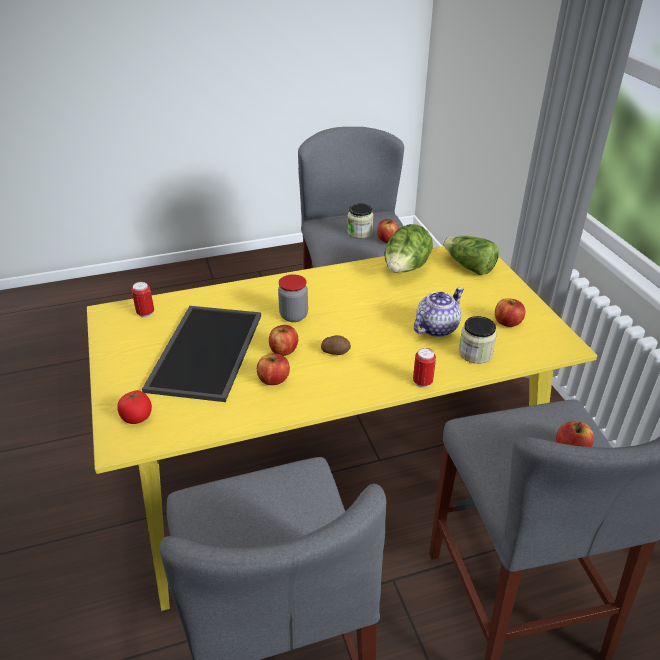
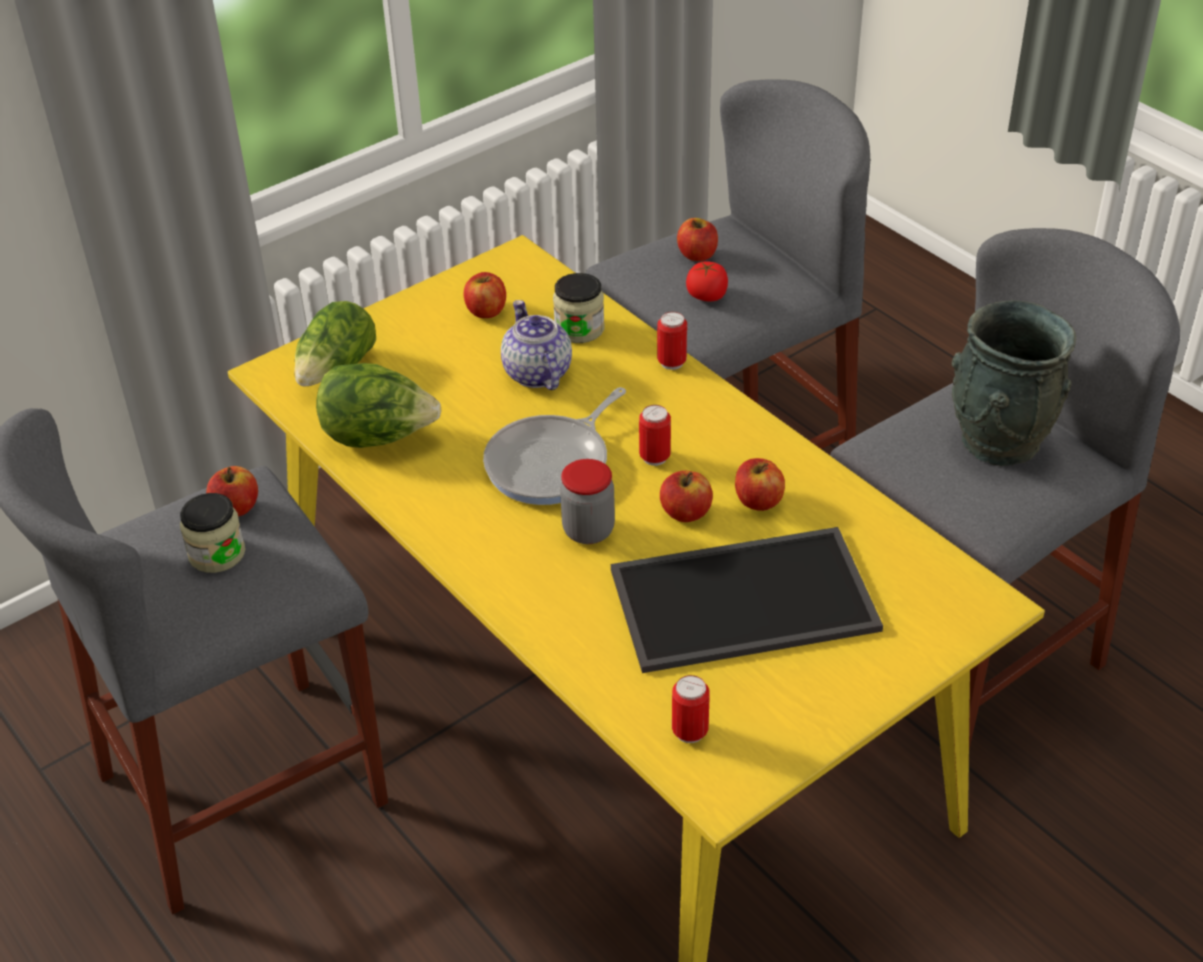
camera: 110 degrees left, 5 degrees up
(137, 417) = (931, 612): tomato -> tomato (707, 296)
(264, 539) = (998, 443): none -> grey vase
(335, 351) = (654, 457): potato -> can
(353, 316) = (552, 463): none -> frying pan
(436, 327) = (536, 373): teapot -> teapot turned 45 degrees clockwise

